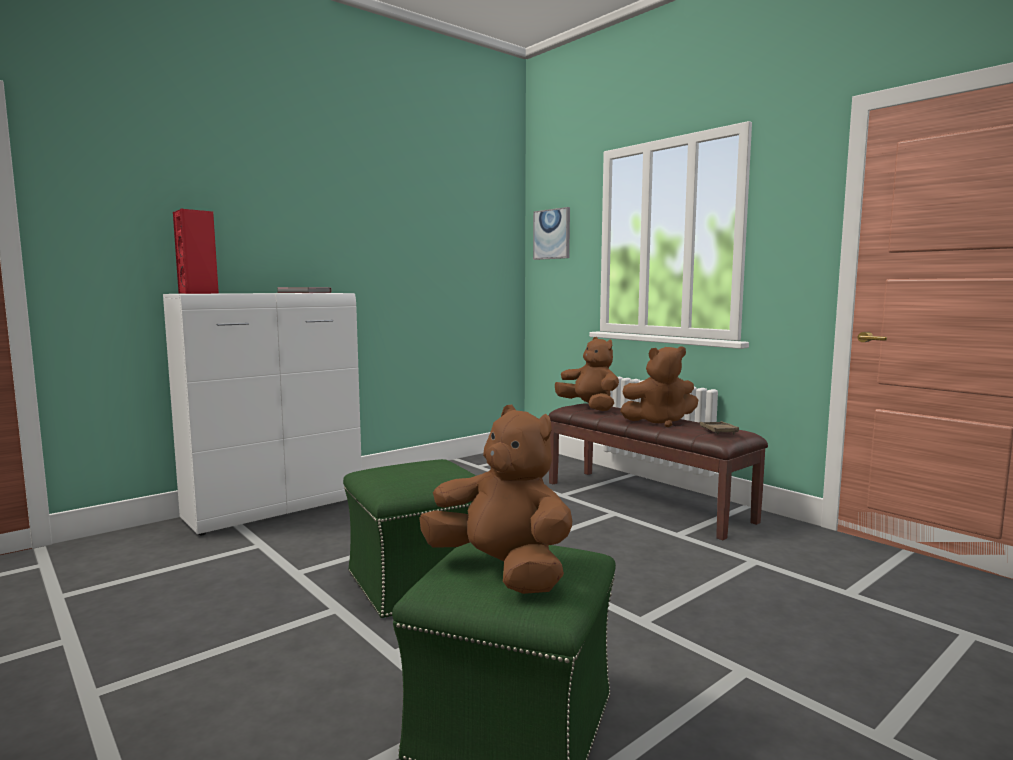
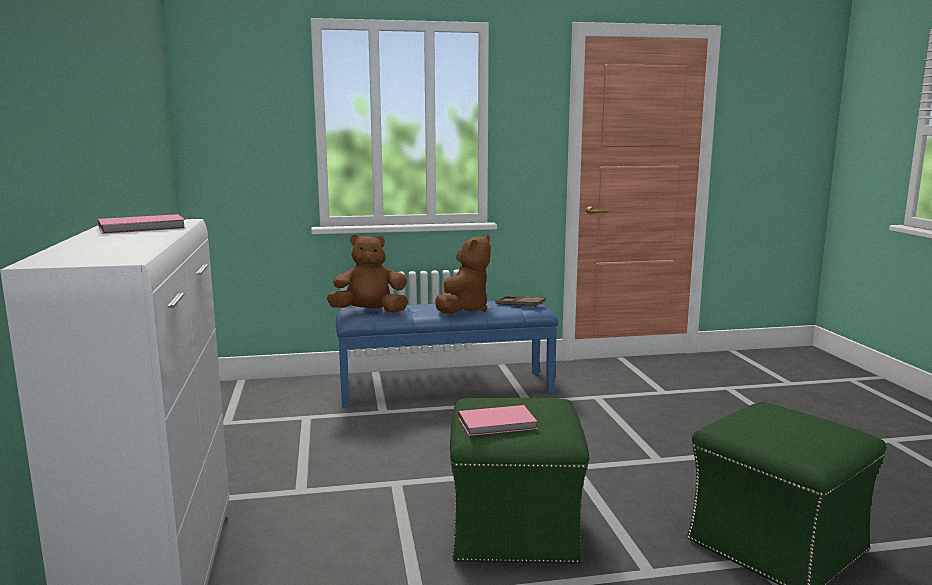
camera: 60 degrees left, 5 degrees up
(198, 293) = (96, 257): red speaker -> none
(391, 471) = (498, 424): none -> pink book
(502, 571) = (795, 432): brown plush toy -> none
(552, 234) = (228, 110): picture -> none
(646, 501) = (446, 388): brown bench -> blue bench

